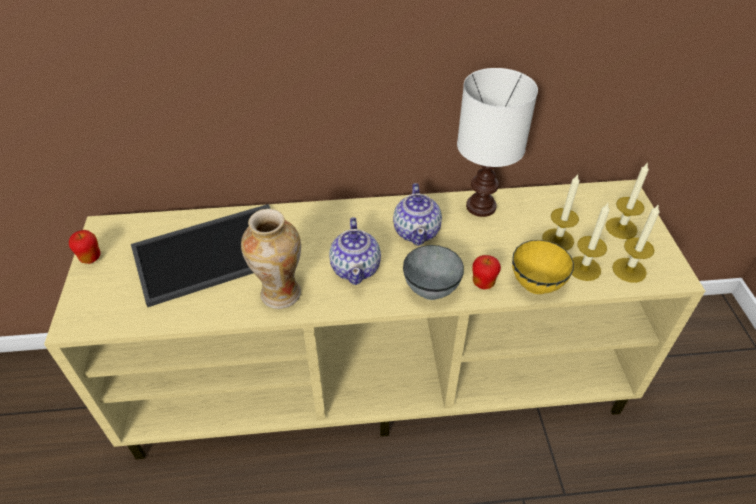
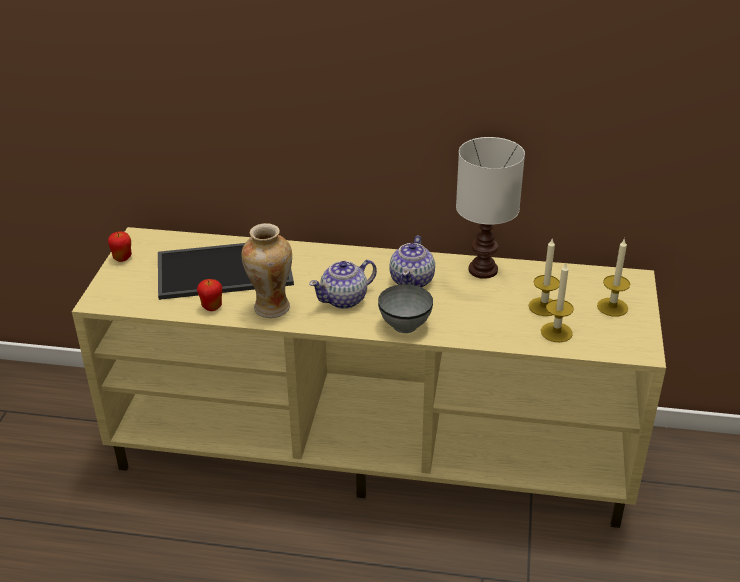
camera: 15 degrees right, 10 degrees down
(356, 268) = (344, 299): teapot -> teapot turned 45 degrees clockwise
(483, 283) = (454, 328): apple -> apple (212, 307)
(536, 283) = (504, 336): yellow bowl -> none
(629, 270) = (600, 340): candle -> none

